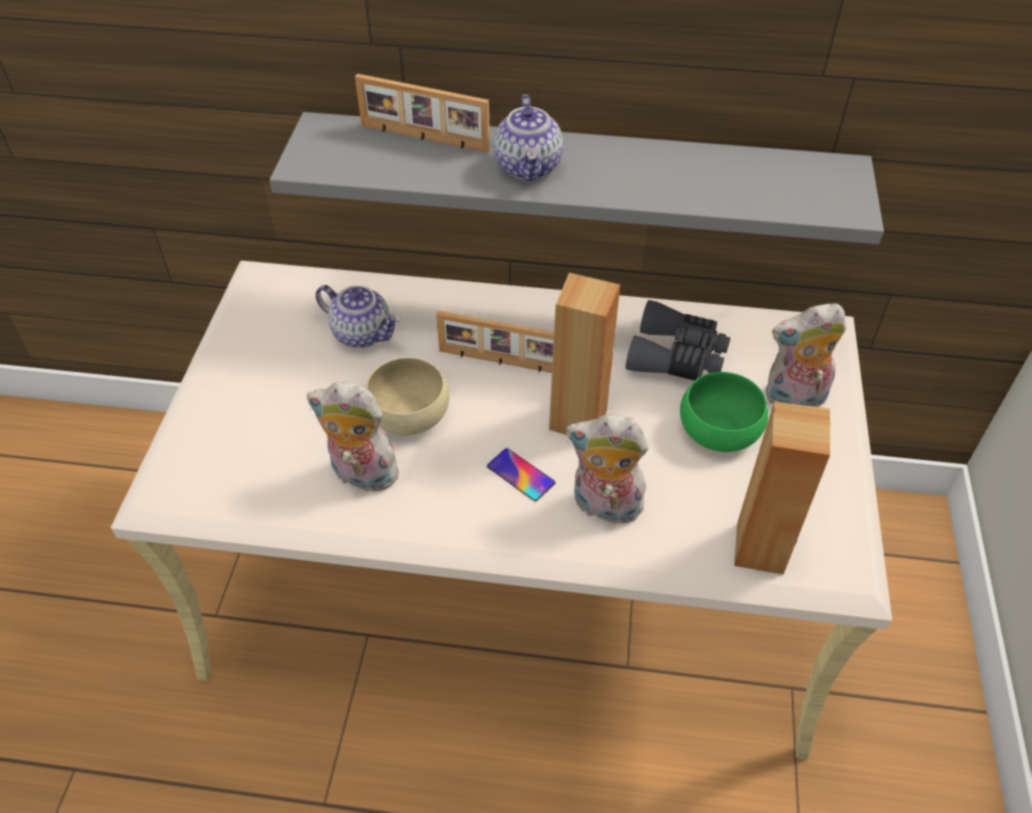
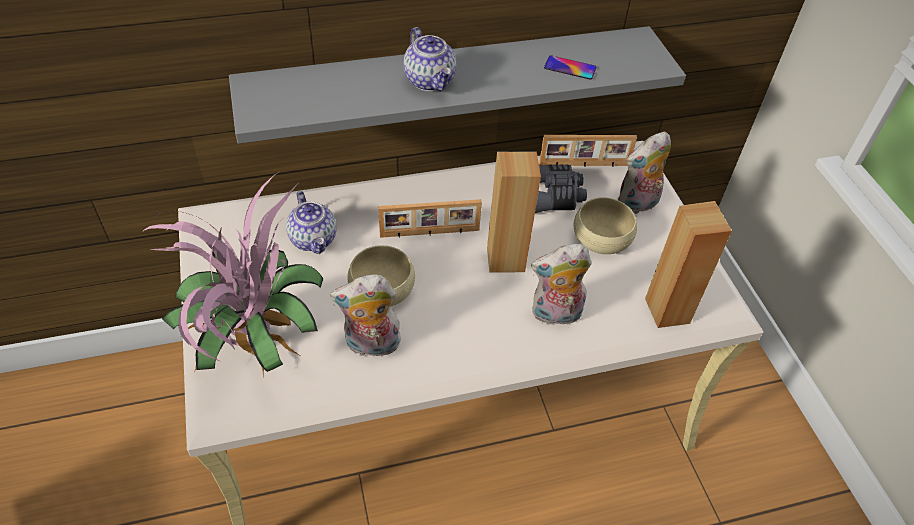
camera: 25 degrees left, 0 degrees up
(233, 436) = (254, 347): none -> potted plant
(363, 333) = (314, 239): teapot -> teapot turned 60 degrees clockwise
(423, 138) = (339, 76): picture frame -> picture frame (584, 165)
(520, 475) = (487, 310): phone -> phone (570, 68)
(720, 429) = (601, 239): green bowl -> beige bowl

